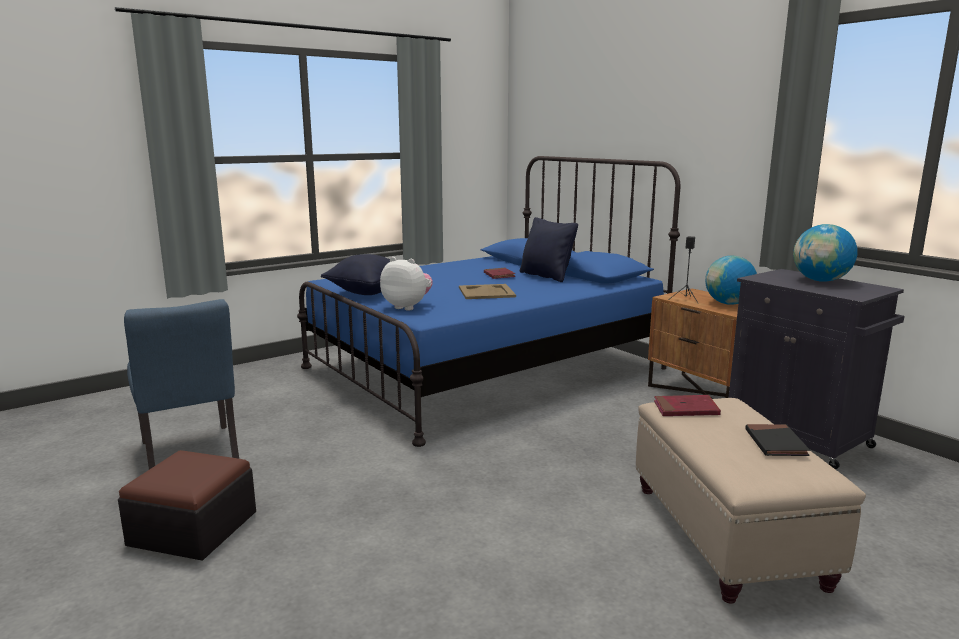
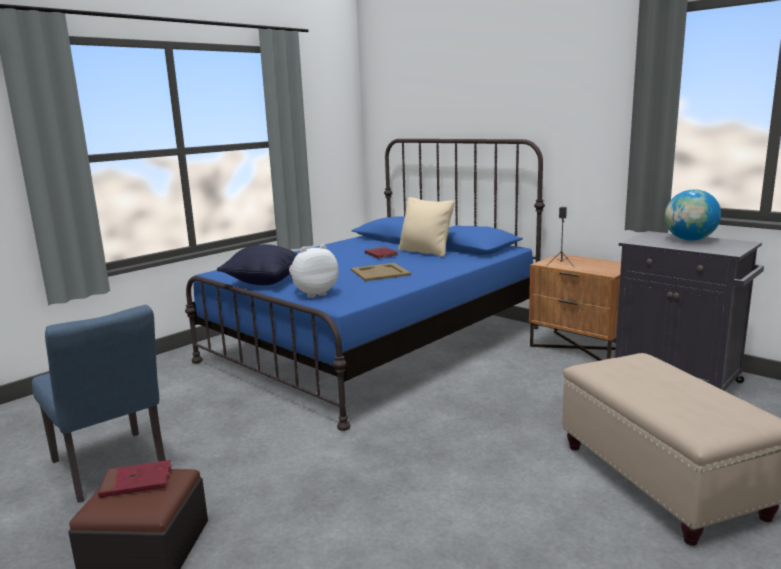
camera: 10 degrees left, 0 degrees up
(407, 307) = (314, 294): plush toy -> plush toy turned 45 degrees counterclockwise
(546, 276) = (425, 252): black pillow -> beige pillow
(686, 409) = (609, 368): red book -> red book (137, 482)
(728, 303) = (600, 265): globe -> none
(775, 443) = (703, 392): black book -> none

